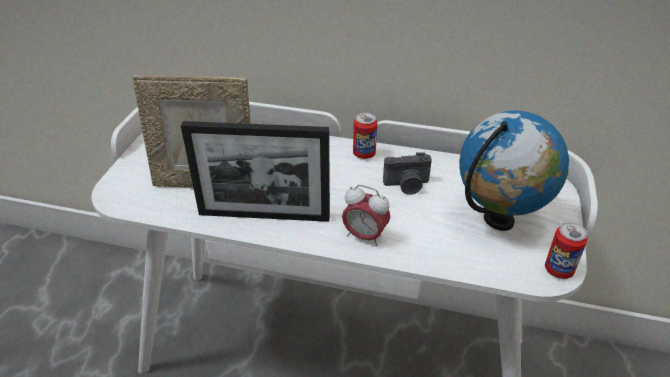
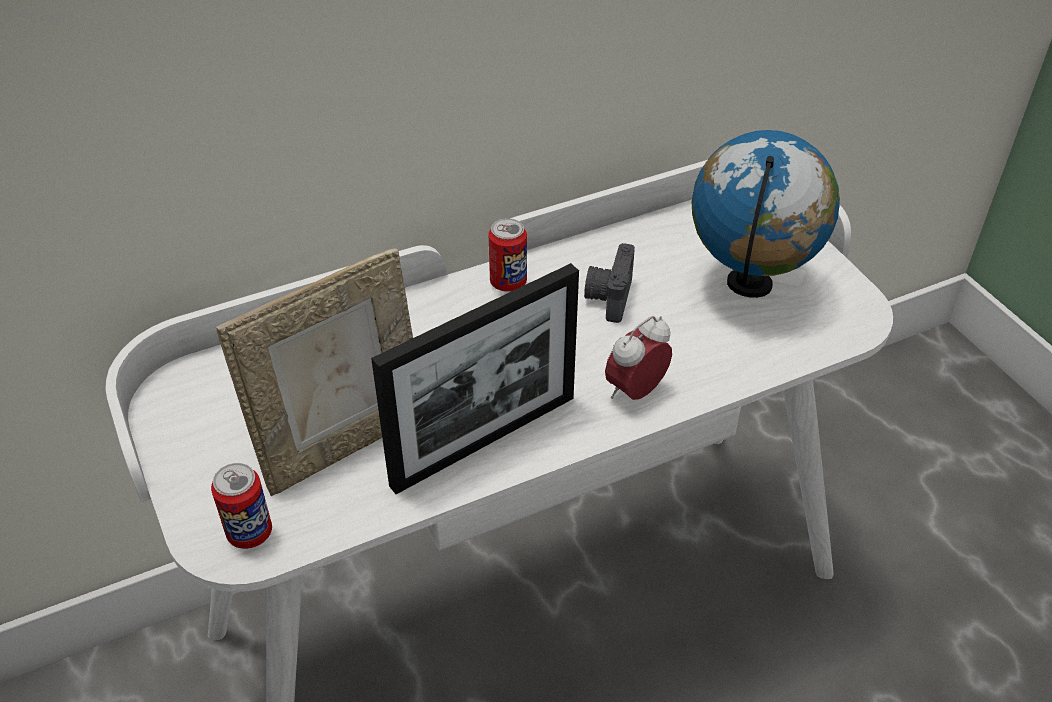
camera: 40 degrees left, 5 degrees up
(364, 236) = (635, 391): alarm clock -> alarm clock turned 150 degrees clockwise
(407, 185) = (608, 297): camera -> camera turned 150 degrees clockwise
(558, 270) = (860, 309): can -> can (250, 533)

